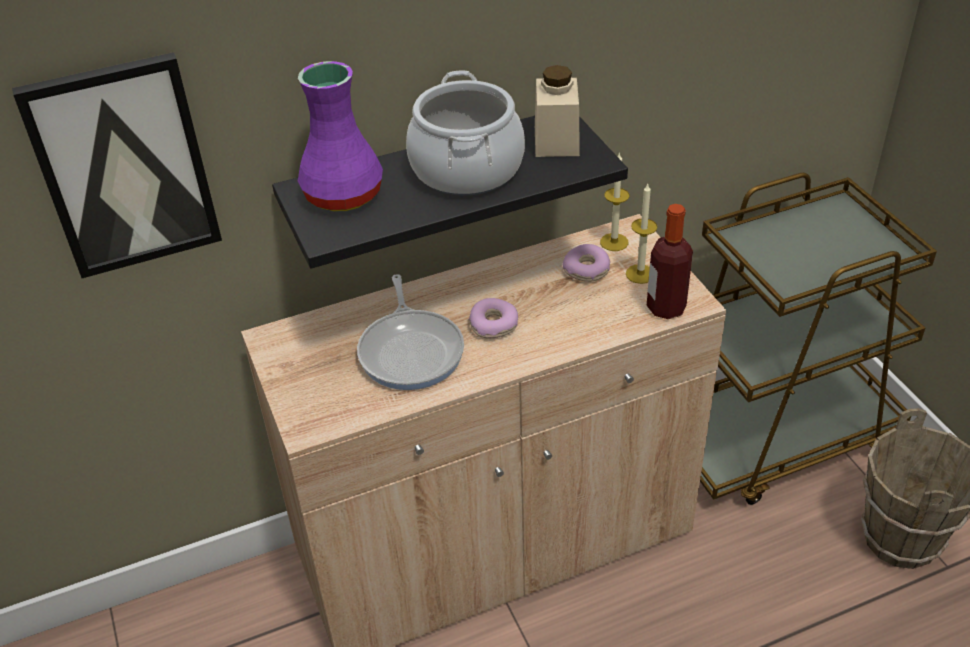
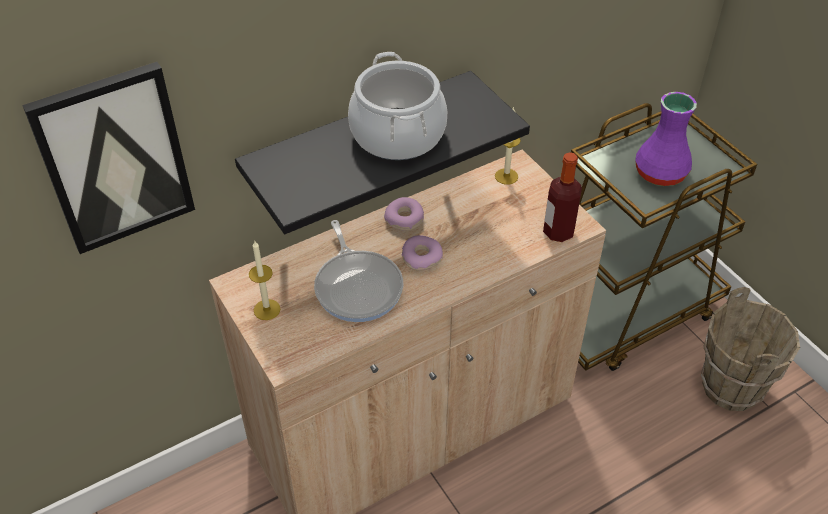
camera: 10 degrees left, 5 degrees up
(341, 195) = (297, 165): purple vase -> purple vase (659, 173)
(556, 141) = (466, 104): beige jar -> none
(587, 270) = (489, 203): donut -> donut (404, 219)
(640, 274) = (532, 203): candle -> candle (267, 309)

